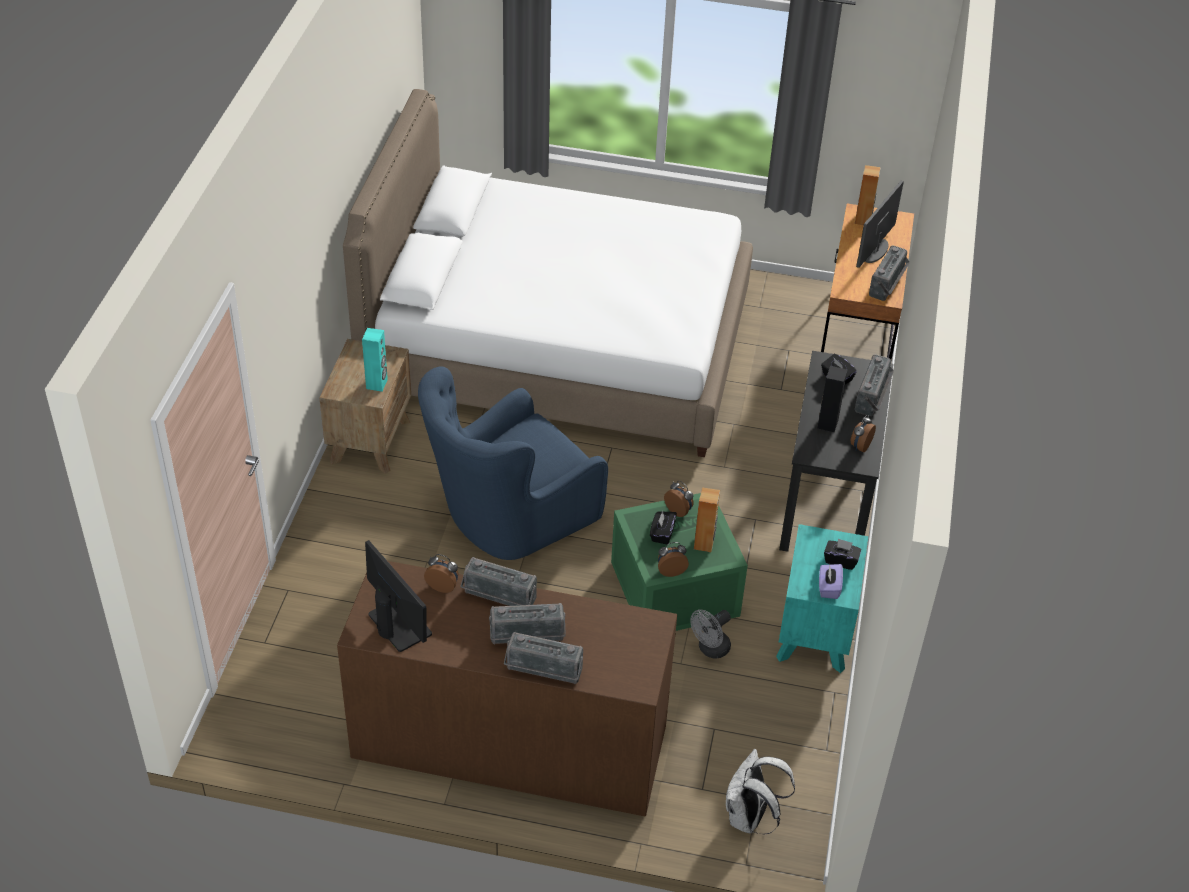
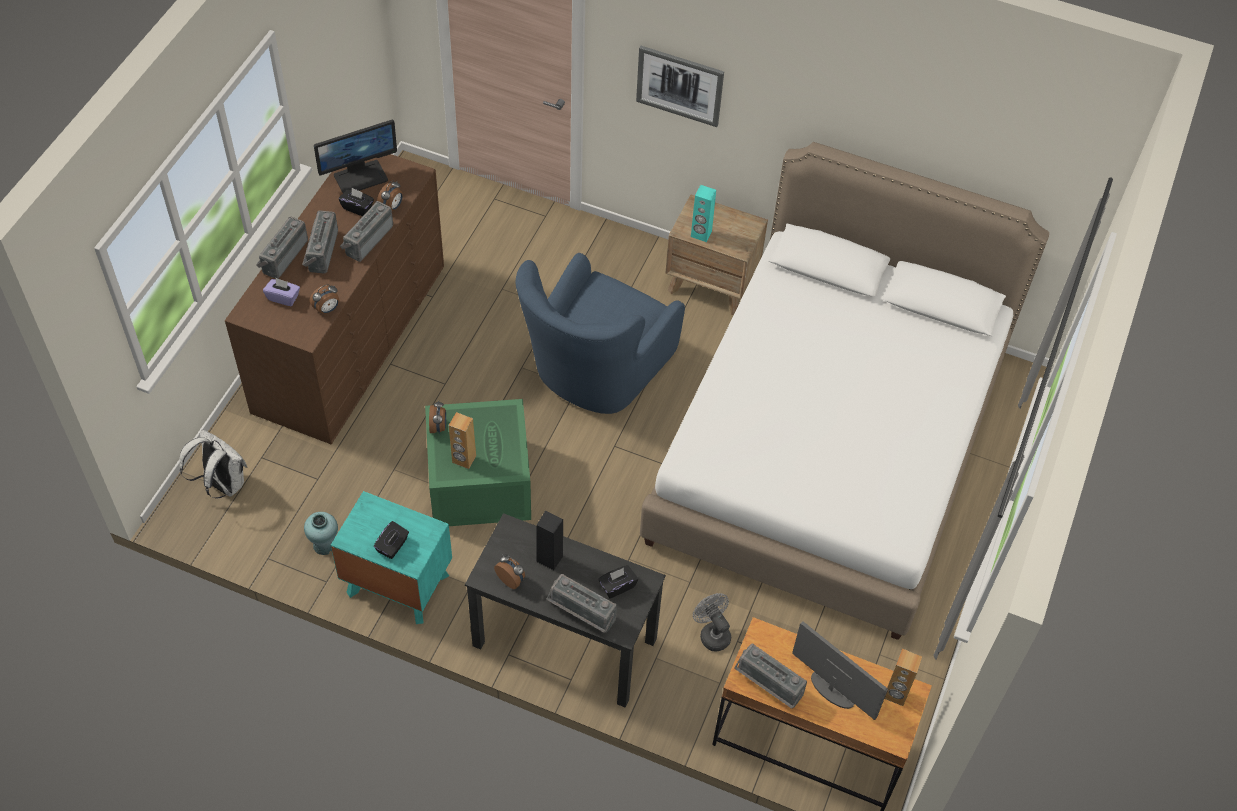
camera: 100 degrees right, 10 degrees up
(288, 300) = (679, 85): none -> picture
(509, 517) = (595, 372): blue armchair -> blue armchair turned 120 degrees counterclockwise
(662, 534) = (484, 429): black tissue box -> black tissue box (357, 208)
(679, 510) = (510, 448): alarm clock -> alarm clock (327, 309)
(710, 649) = (402, 495): grey fan -> grey fan (712, 633)
(792, 703) = (324, 545): none -> turquoise vase
(828, 588) = (362, 527): purple tissue box -> purple tissue box (283, 297)

